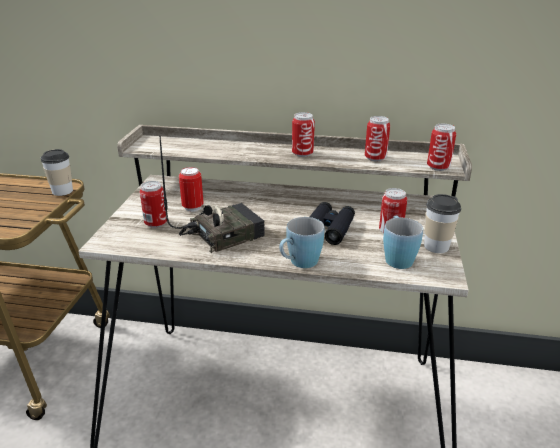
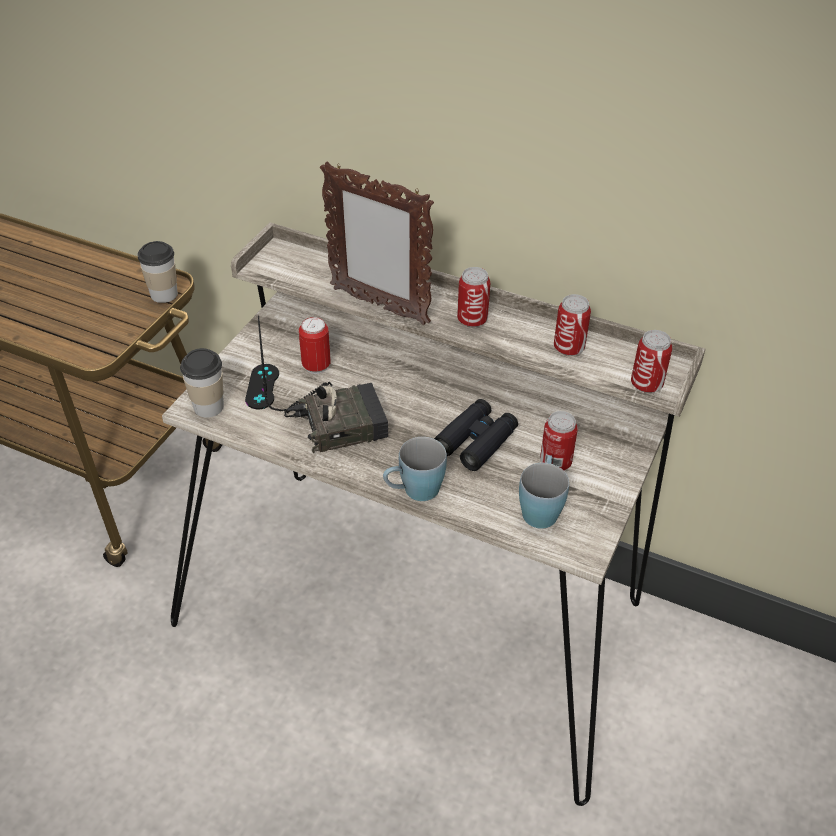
camera: 15 degrees right, 15 degrees up
(156, 223) = (262, 387): can -> black game controller
(234, 155) = (378, 306): none -> picture frame
(436, 246) = (602, 500): cup -> cup (208, 406)

